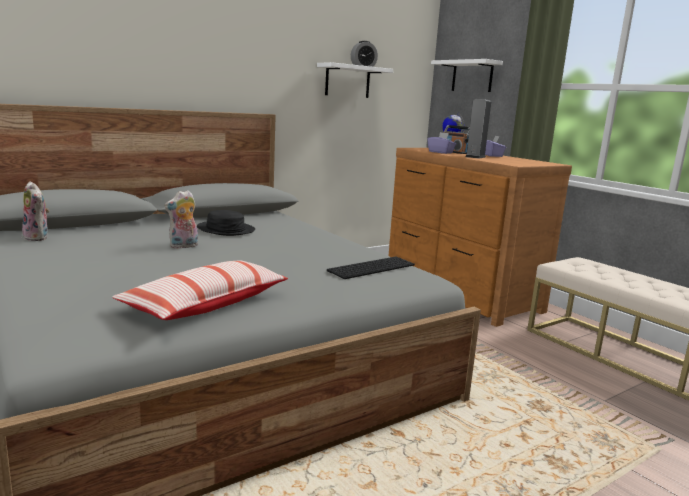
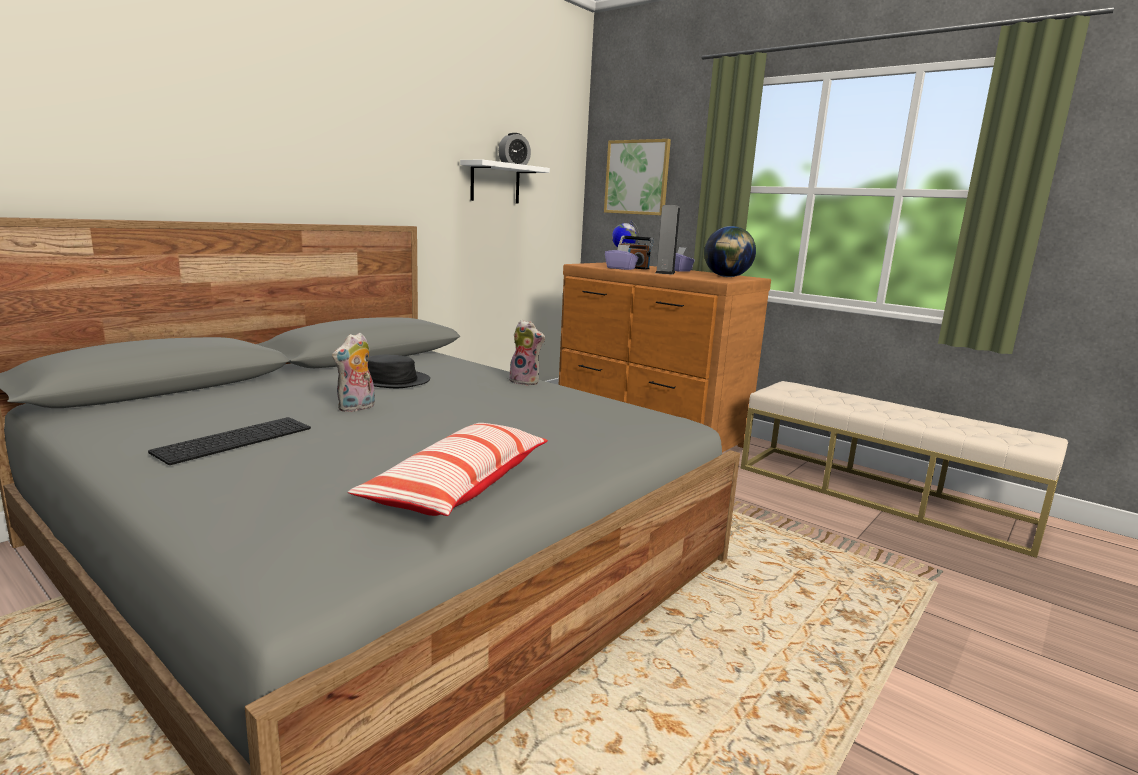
camera: 15 degrees left, 0 degrees up
(38, 238) = (134, 413): plush toy -> plush toy (526, 381)
(371, 267) = (609, 415): keyboard -> keyboard (235, 439)
(472, 76) = (637, 177): white shelf -> picture
(528, 162) = (727, 277): none -> globe

